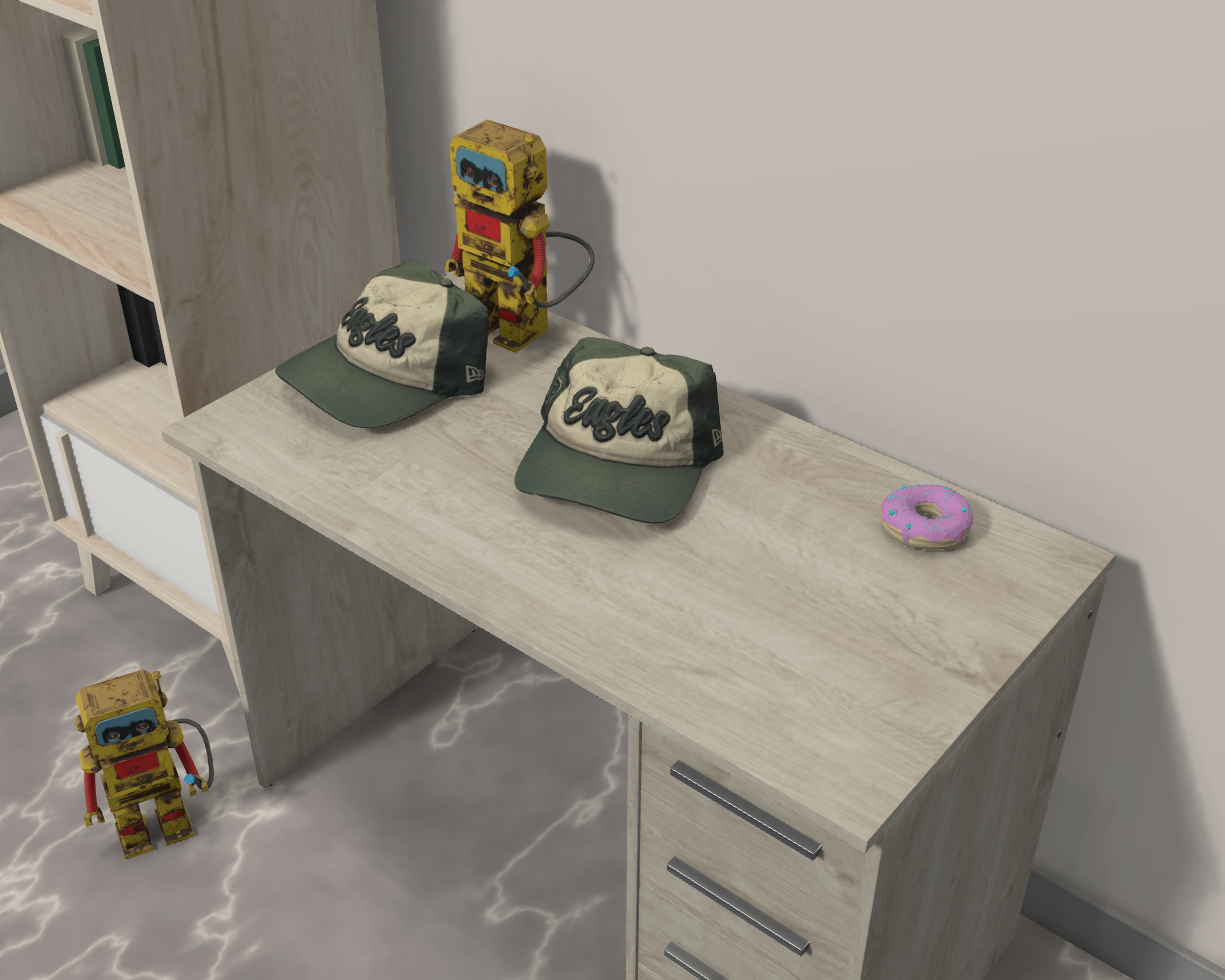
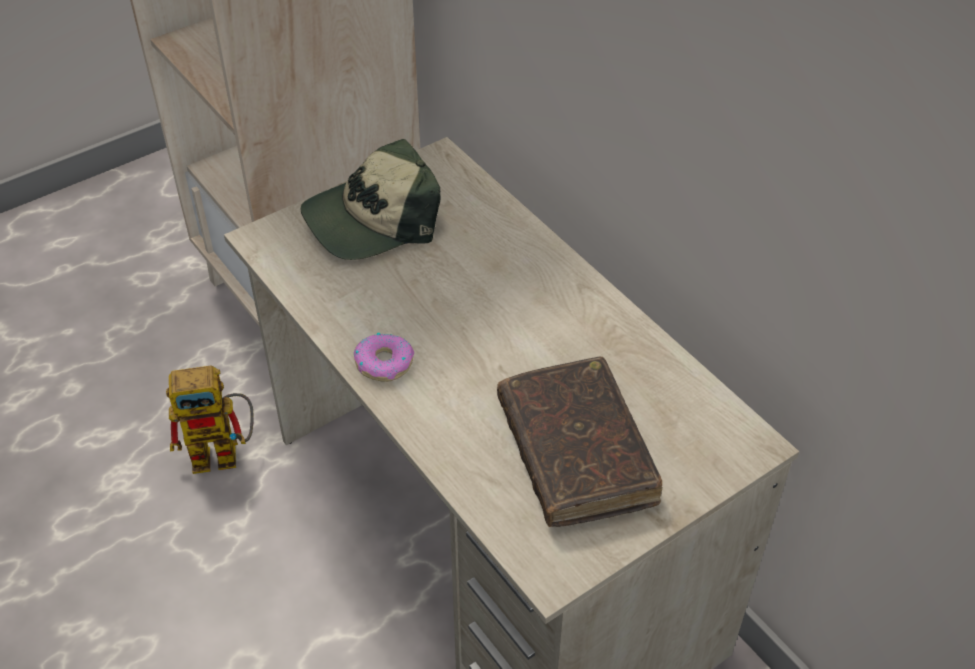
camera: 15 degrees right, 10 degrees up
(525, 332) = (475, 197): toy robot -> none
(616, 468) = (495, 319): cap -> none
(809, 613) = (575, 453): none -> brown book
(924, 527) = (678, 404): donut -> donut (384, 363)

